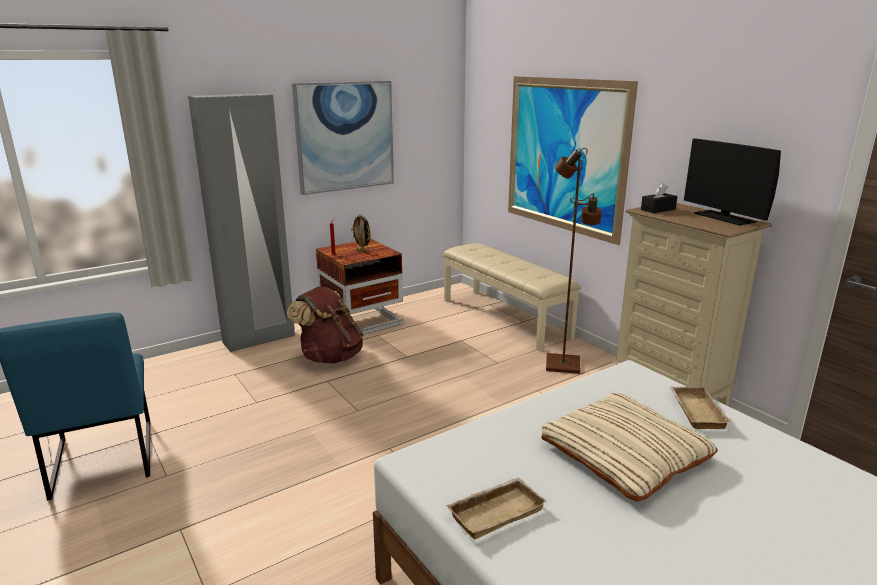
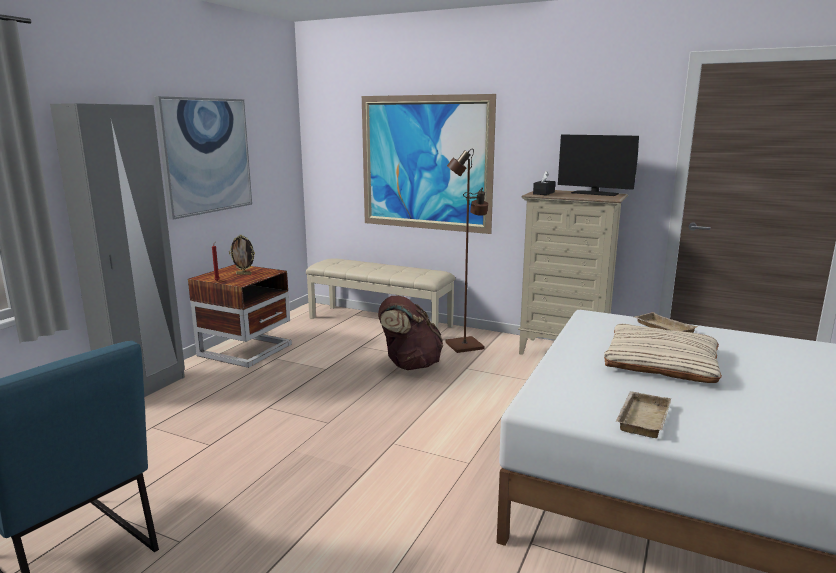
camera: 30 degrees left, 5 degrees down
(330, 357) = (247, 387): brown backpack -> brown backpack (409, 365)

